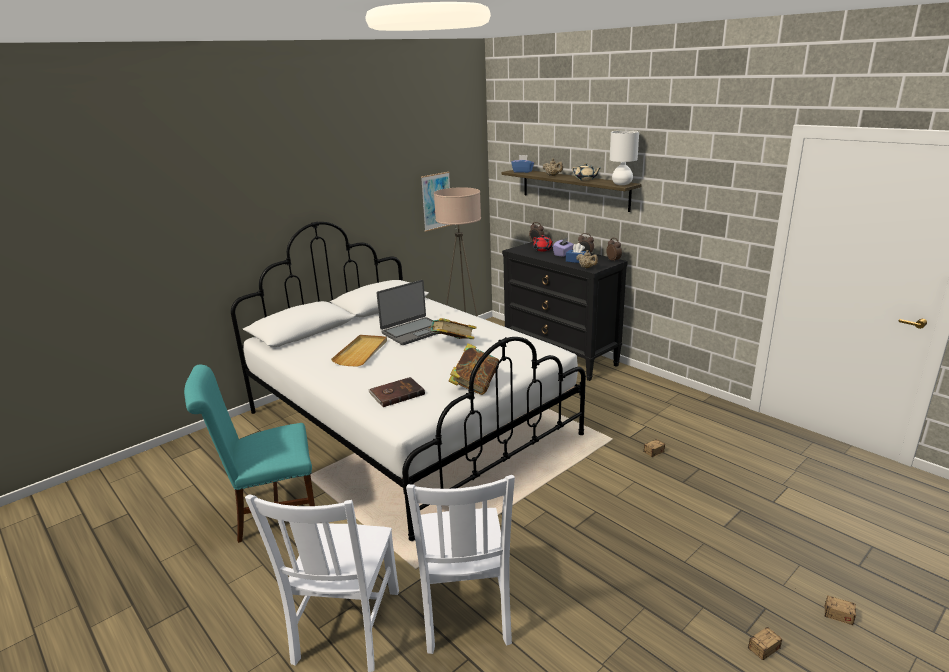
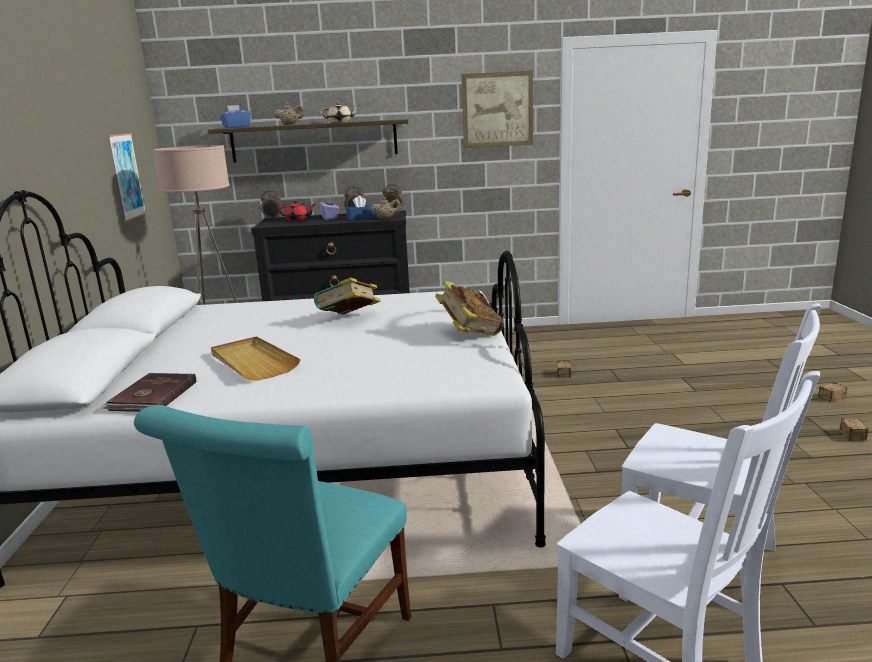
camera: 50 degrees left, 5 degrees down
(396, 394) = (411, 369): brown book -> brown book (152, 396)
(414, 331) = (269, 327): laptop -> none
(622, 184) = (393, 119): white table lamp -> none
(718, 188) = (497, 110): none -> picture

